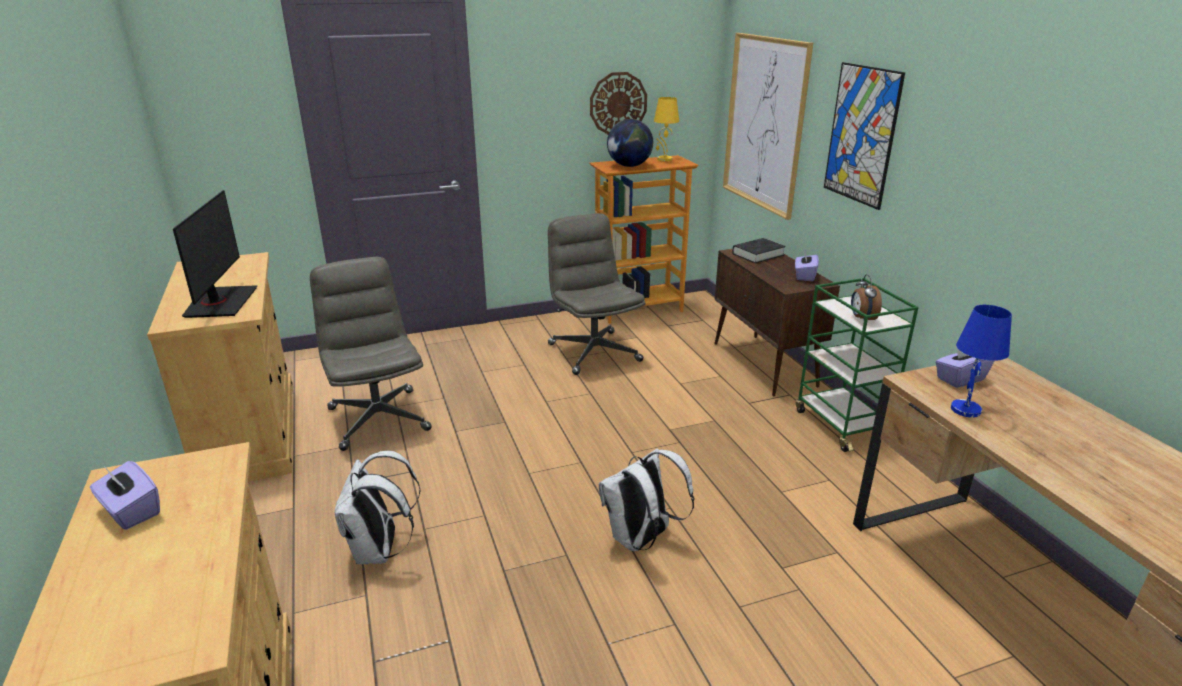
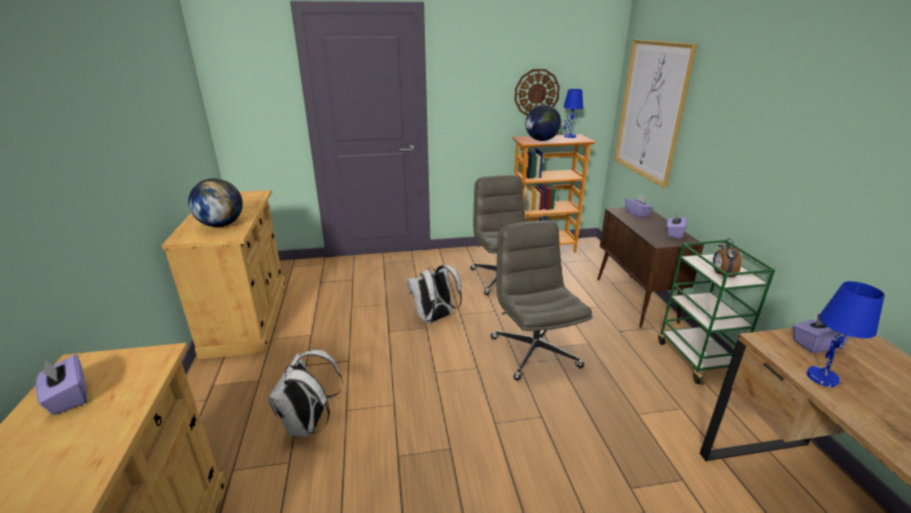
camera: 10 degrees right, 0 degrees up
(220, 302) = (221, 225): monitor -> globe
(378, 418) = (336, 315): grey office chair -> grey office chair (534, 351)
(641, 539) = (513, 443): white backpack -> white backpack (435, 318)
(664, 159) = (569, 136): yellow table lamp -> blue table lamp
(758, 254) = (637, 213): black book -> purple tissue box
(861, 135) = (734, 120): picture -> none

